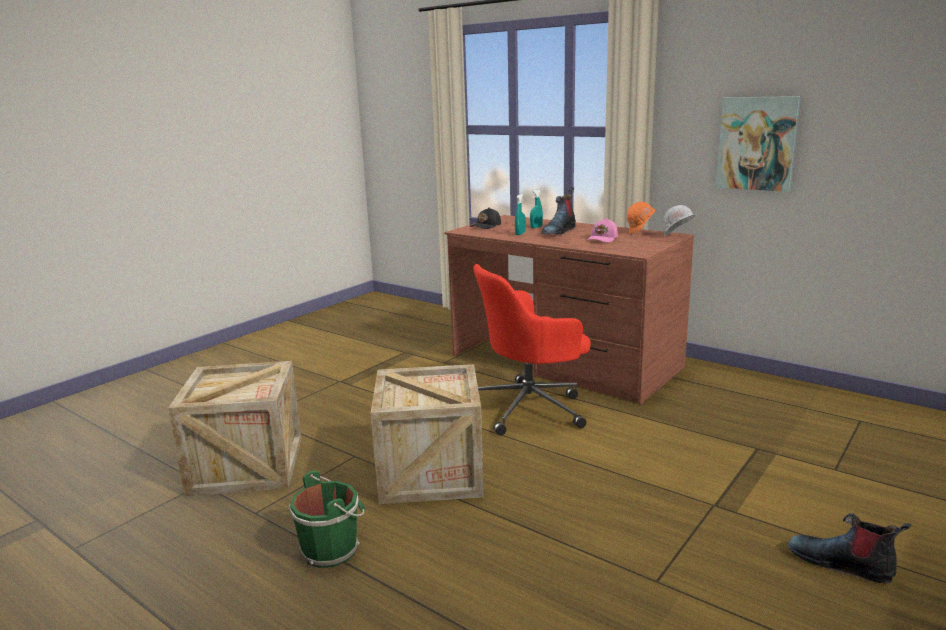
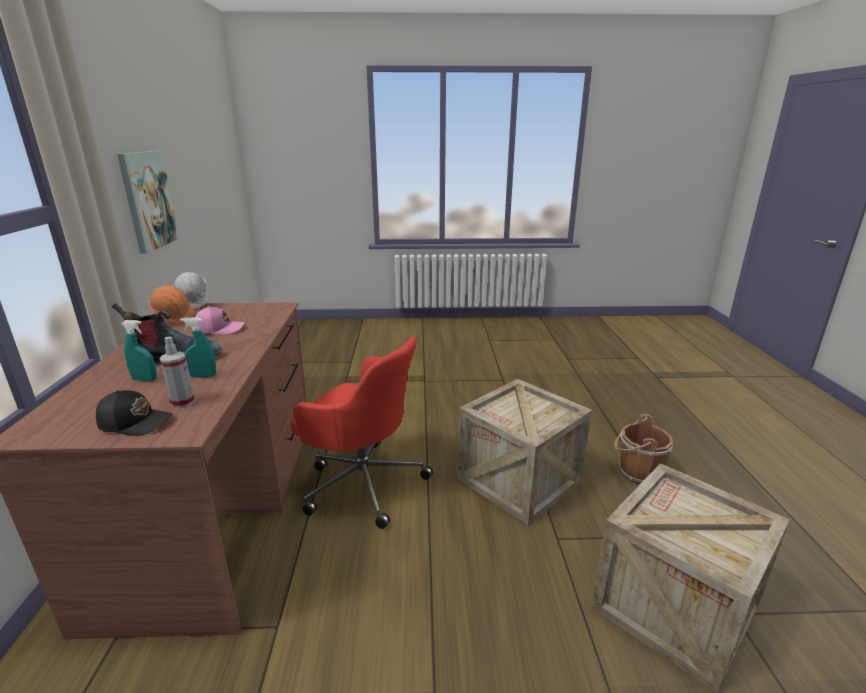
camera: 130 degrees left, 5 degrees up
(332, 549) = (637, 472): green bucket -> brown bucket
(493, 231) = (183, 402): none -> spray bottle
(842, 564) = (436, 352): boot -> none

